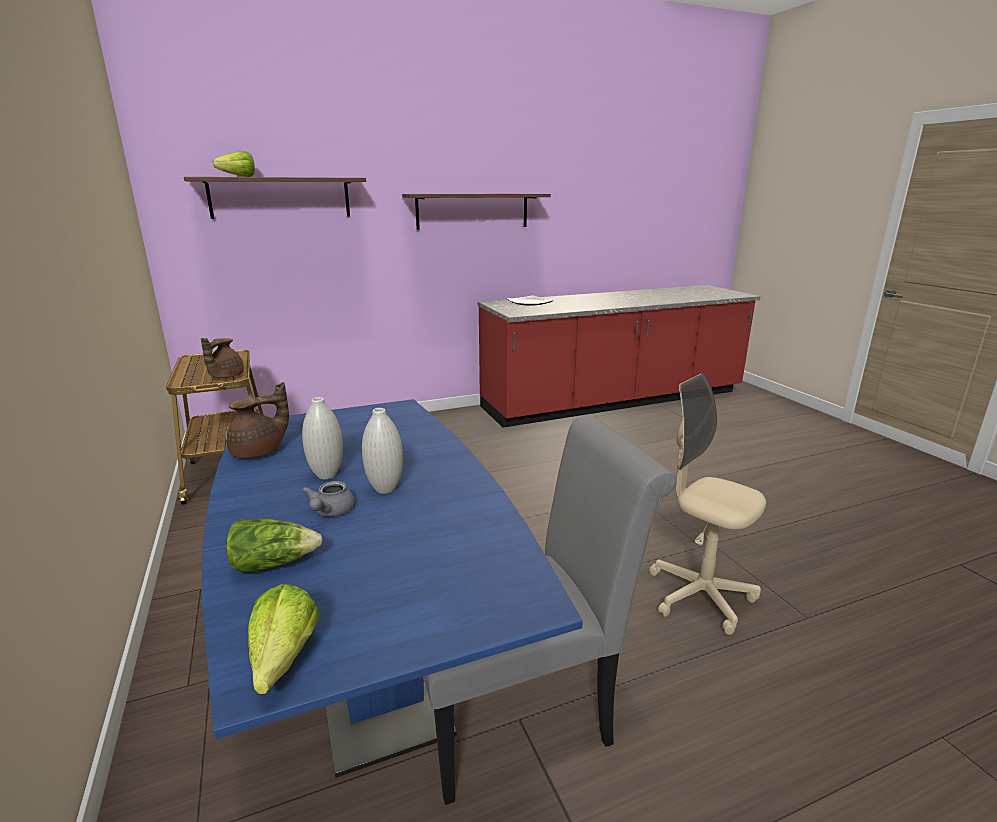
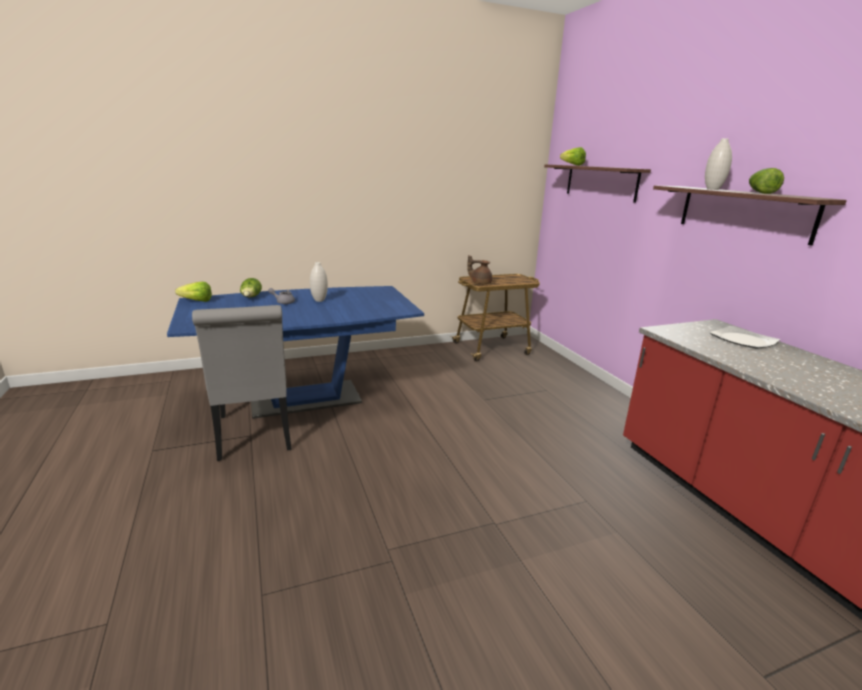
camera: 90 degrees right, 0 degrees up
(259, 452) = (352, 290): brown teapot -> none
(385, 489) = (298, 308): white vase -> white vase (712, 189)
(496, 193) = (760, 193): none -> lettuce
(700, 596) = (316, 527): beige office chair -> none

